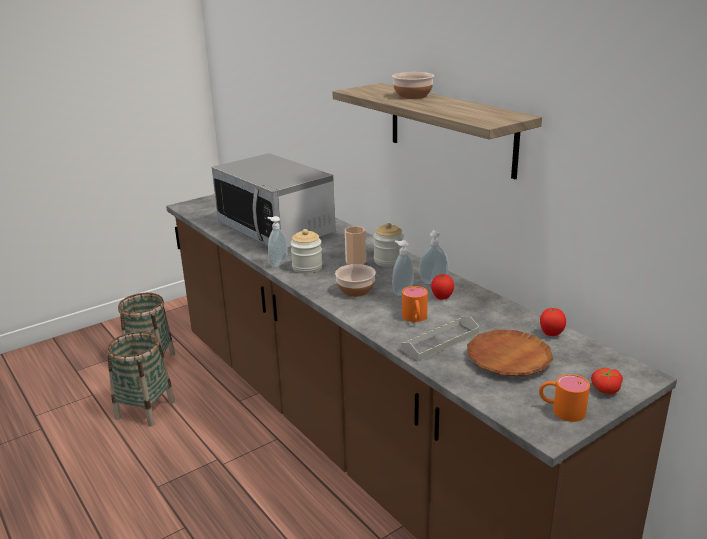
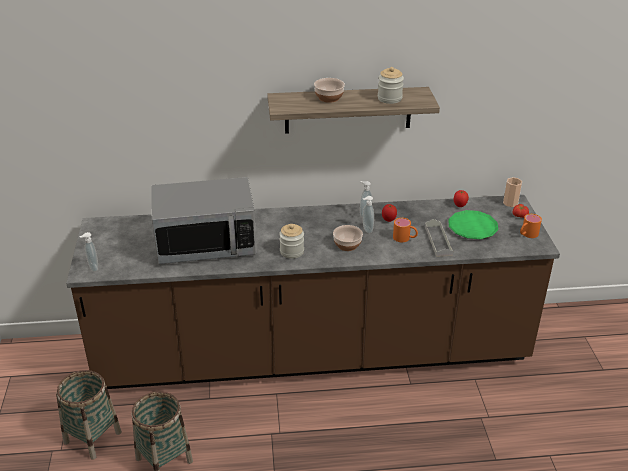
camera: 60 degrees left, 10 degrees up
(277, 263) = (271, 261): soap dispenser -> soap dispenser (92, 268)
(355, 262) = (304, 230): cup -> cup (510, 203)
(388, 261) = (317, 218): jar -> jar (389, 98)
(508, 358) = (472, 228): brown plate -> green plate

